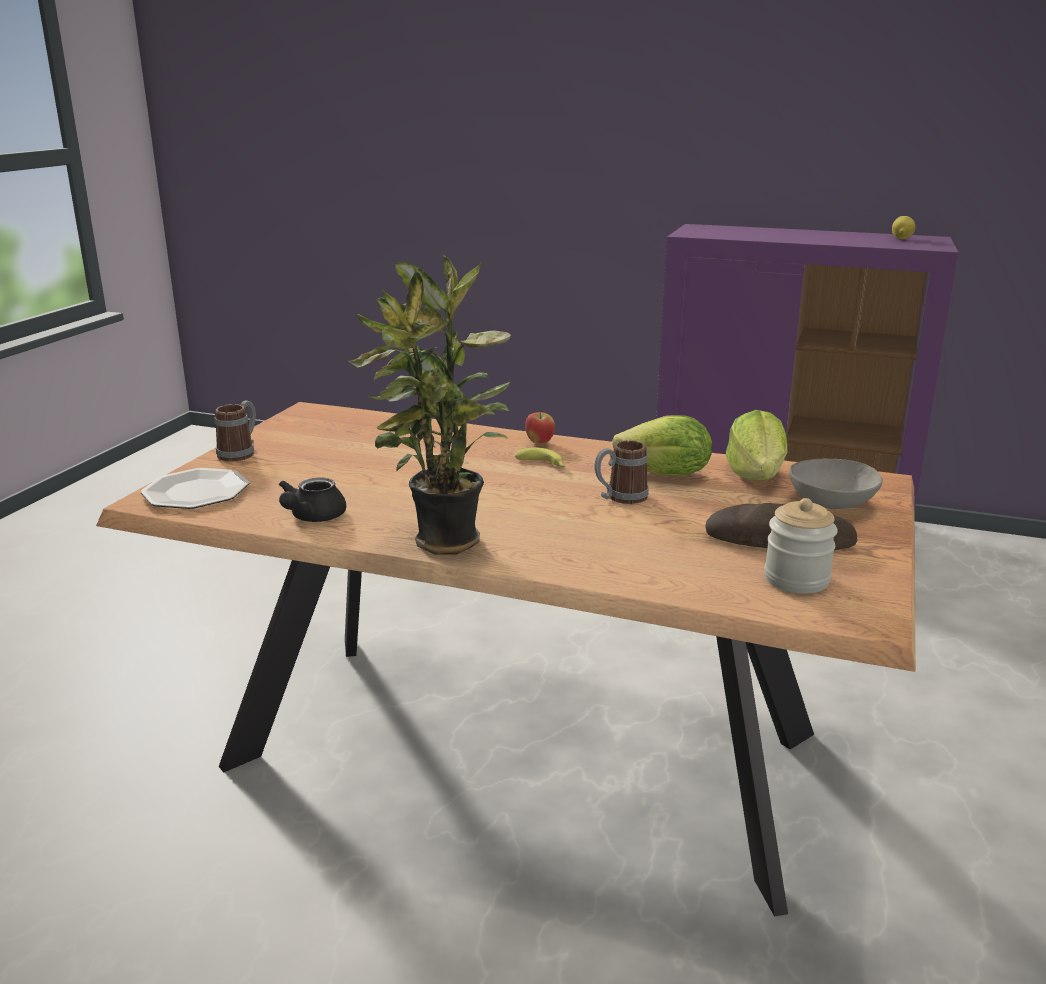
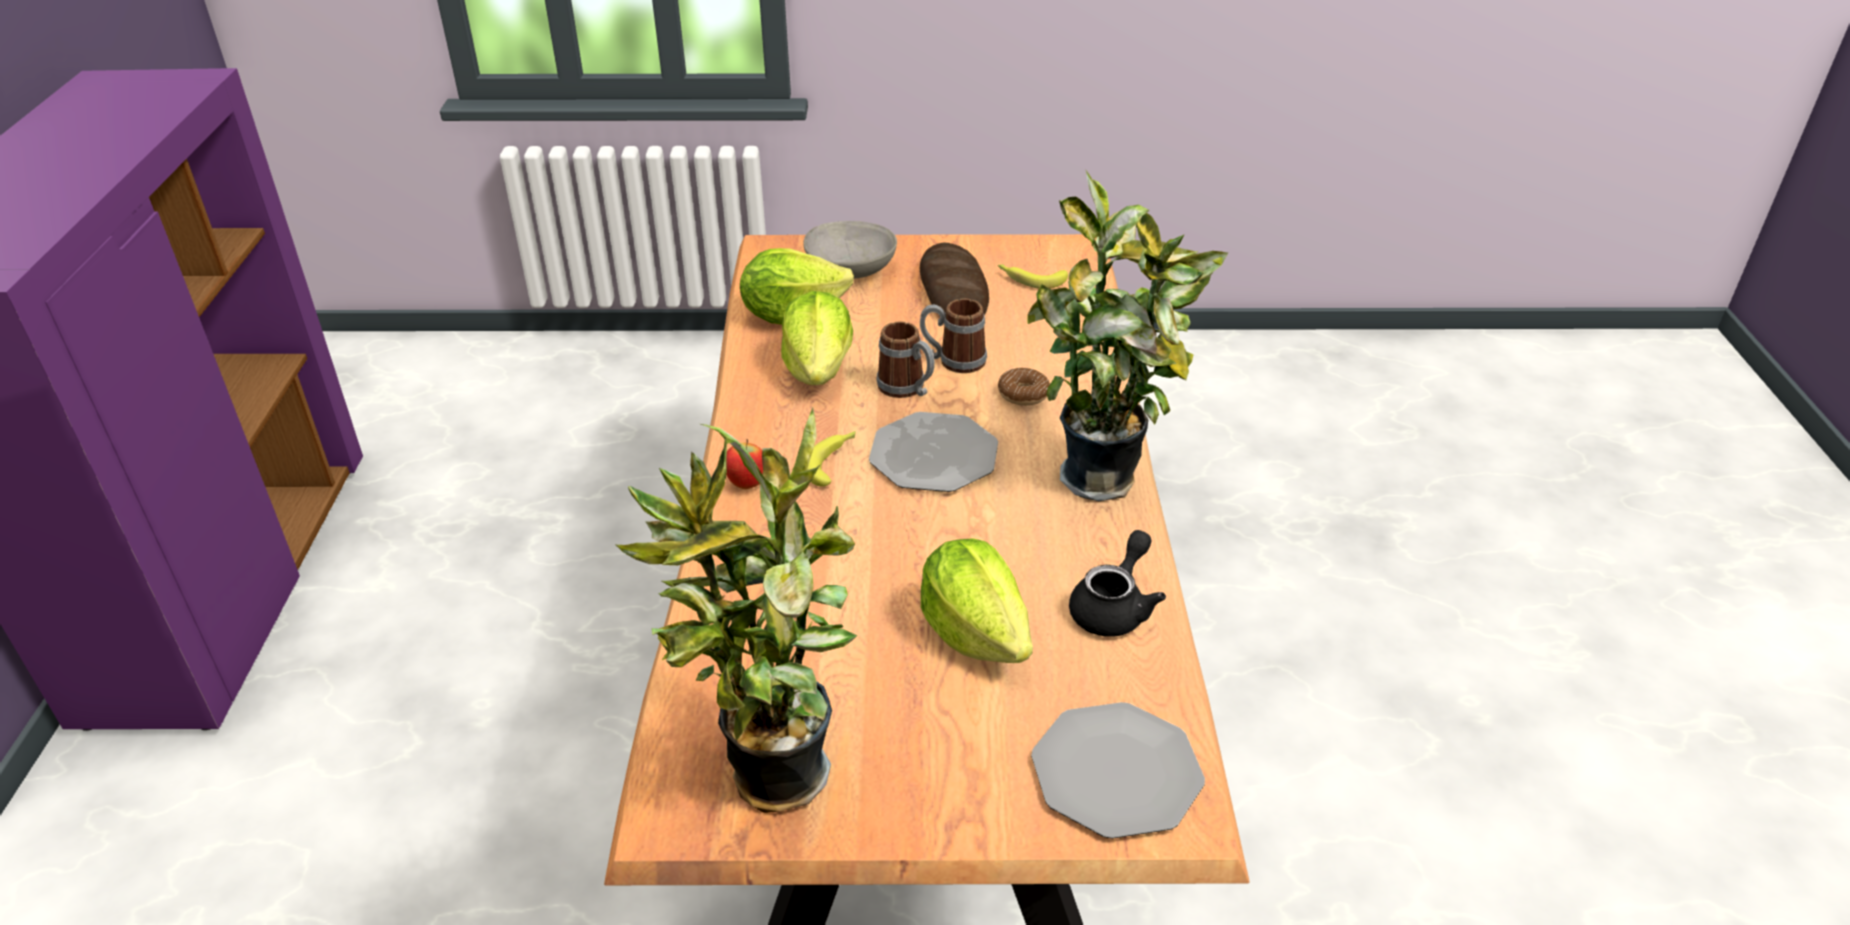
camera: 110 degrees left, 15 degrees up
(240, 453) = (937, 803): mug -> mug (953, 361)
(302, 426) = (769, 780): none -> potted plant
(312, 517) = (1114, 607): black teapot -> black teapot turned 60 degrees counterclockwise
(340, 478) = (975, 633): none -> lettuce
(526, 493) = (933, 455): none -> plate
(585, 537) = (1023, 394): none -> donut
(796, 579) = (1030, 279): jar -> banana
(901, 239) = (106, 99): lemon -> none

